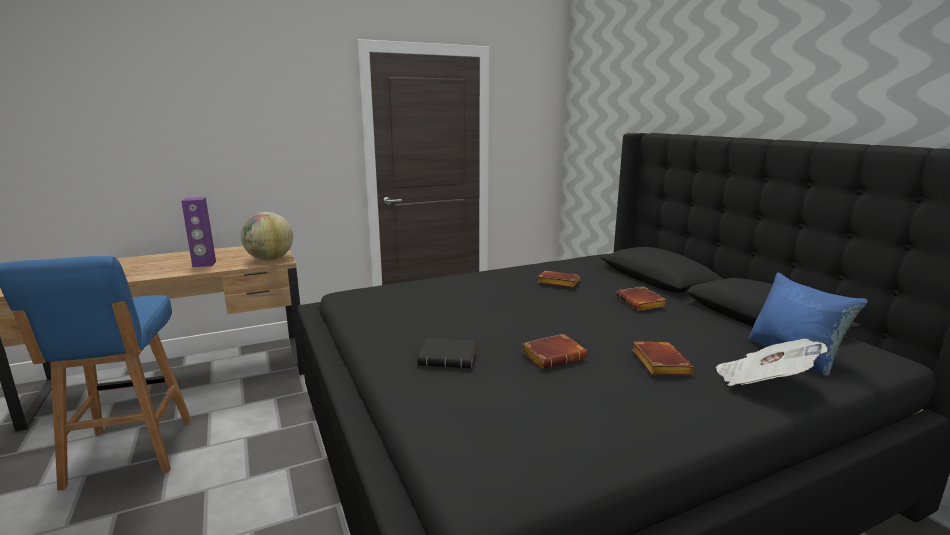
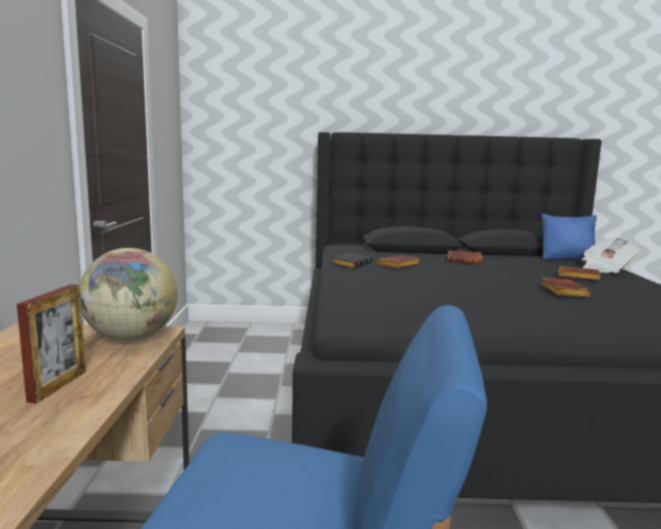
camera: 65 degrees left, 5 degrees down
(204, 264) = (58, 386): purple speaker -> picture frame
(449, 358) = (563, 314): black book -> black book (351, 264)

